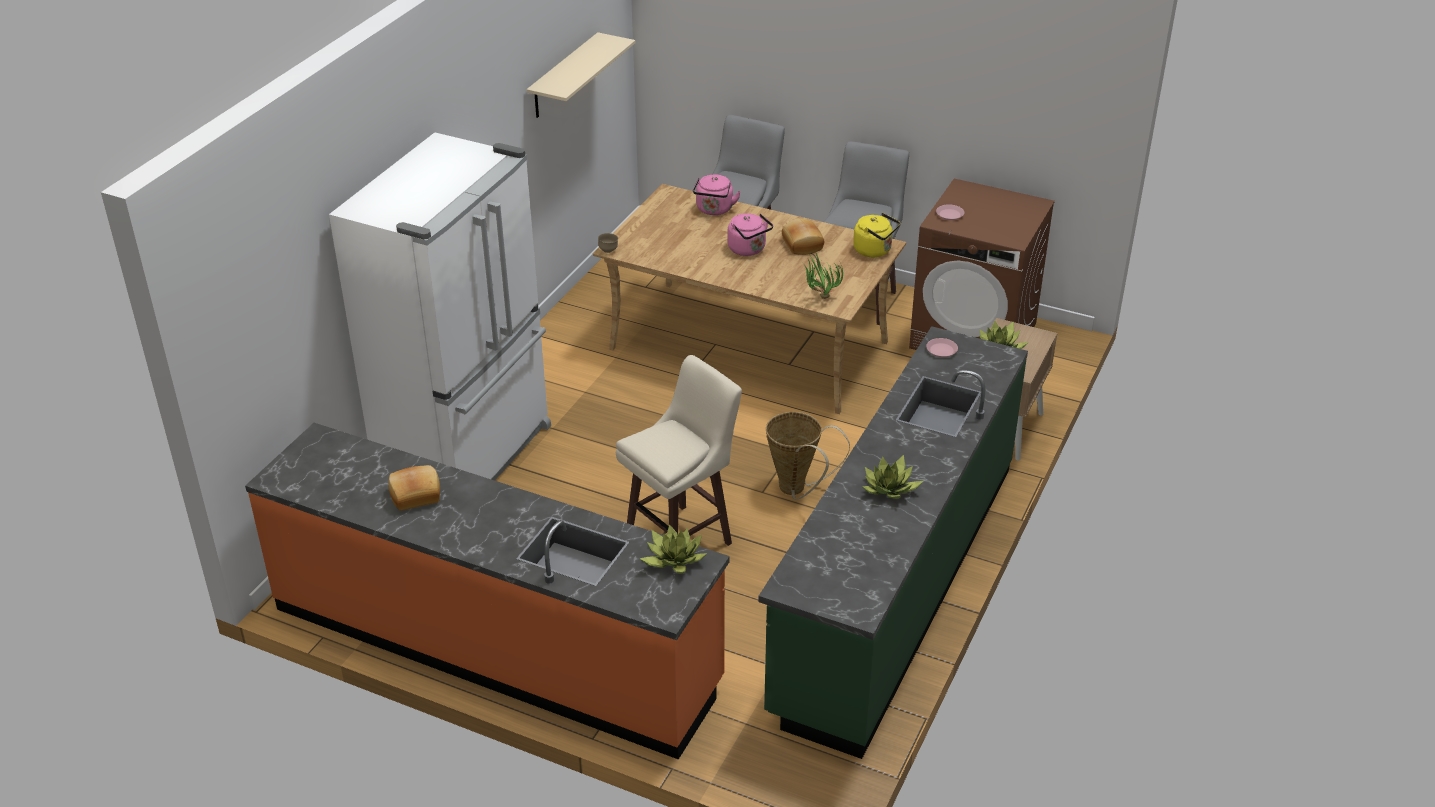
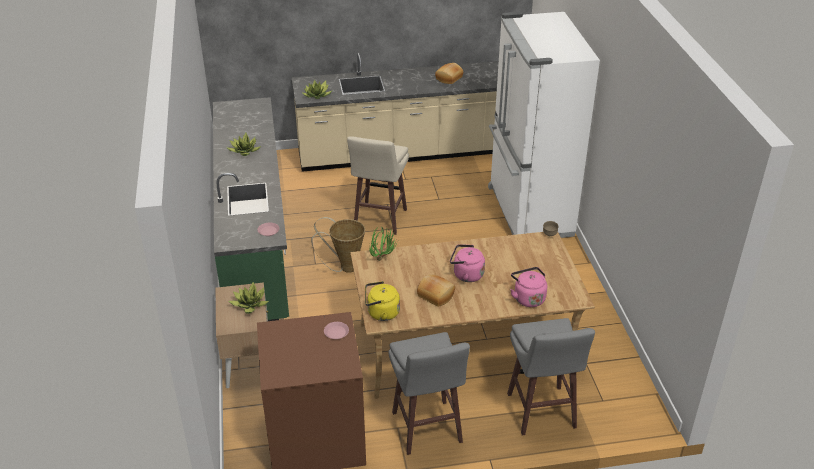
camera: 145 degrees right, 0 degrees up
(496, 645) = (411, 153): orange counter -> beige counter
(564, 76) = (663, 189): beige shelf -> none

